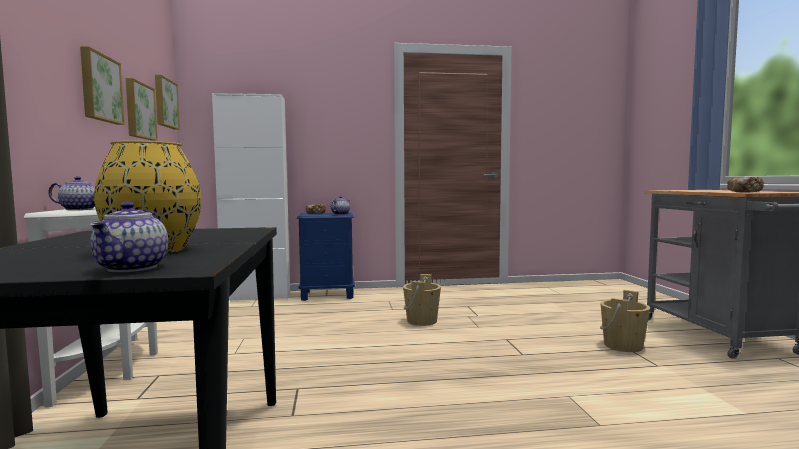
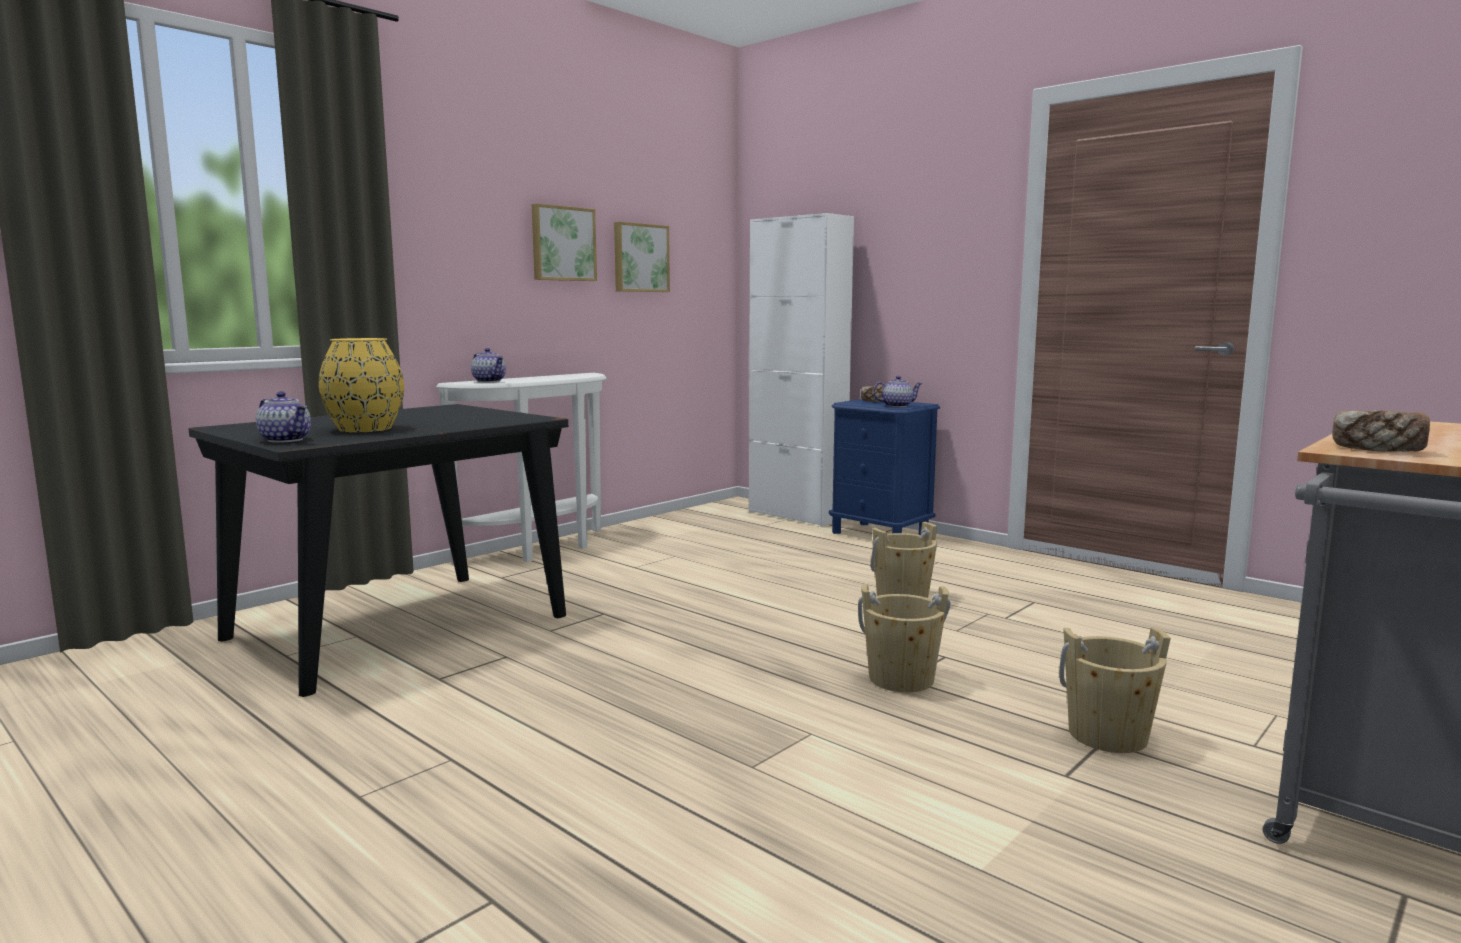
camera: 50 degrees right, 5 degrees up
(133, 268) = (286, 440): teapot -> teapot turned 105 degrees counterclockwise
(164, 103) = (703, 238): picture -> none
(522, 355) = (901, 679): none -> beige bucket

